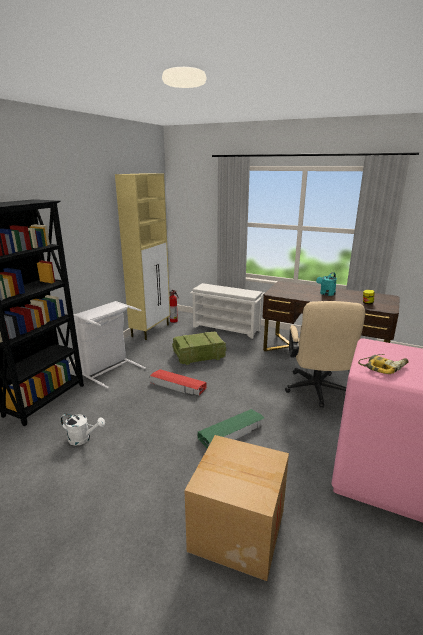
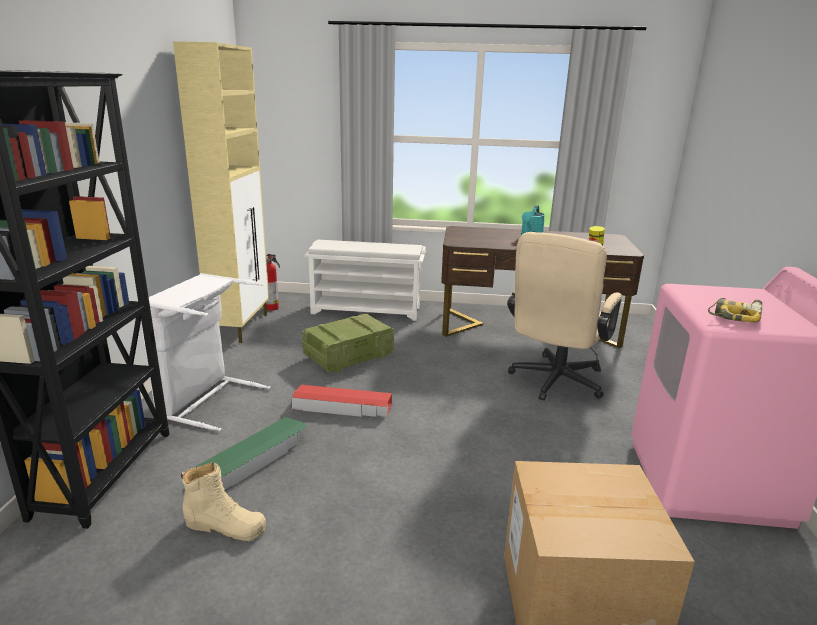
camera: 20 degrees left, 0 degrees up
(83, 439) = (225, 526): white watering can -> beige boot
(232, 432) = (473, 462): green storage box -> green storage box (256, 458)
(316, 392) = (554, 383): beige office chair -> beige office chair turned 45 degrees clockwise

